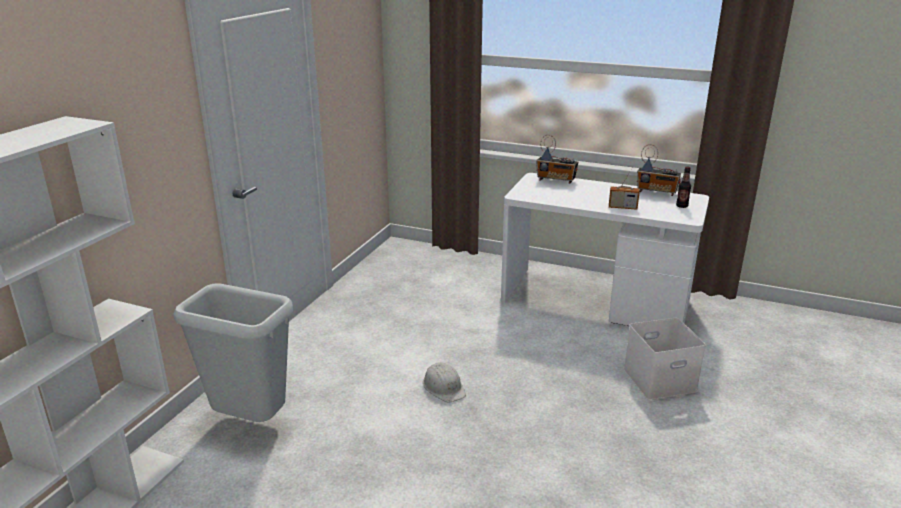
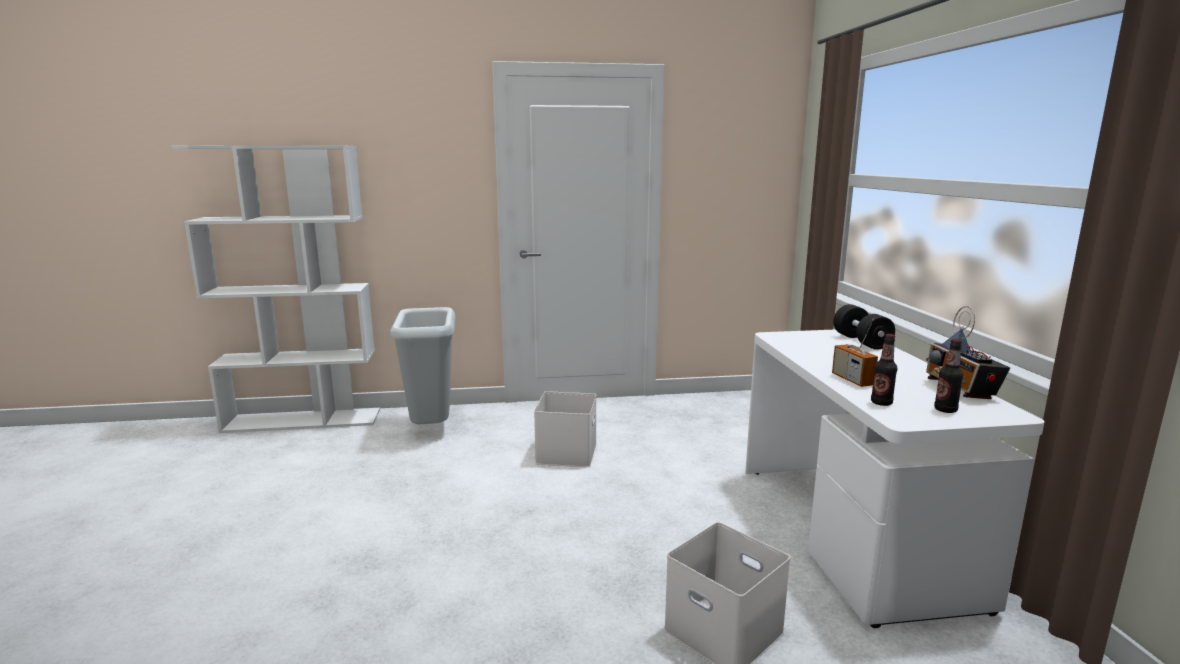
camera: 60 degrees right, 10 degrees down
(395, 361) = (567, 454): none -> white storage box
(444, 387) = (550, 487): white hard hat -> none
(556, 181) = (861, 341): radio -> black dumbbell
(662, 214) = (881, 403): none -> bottle

